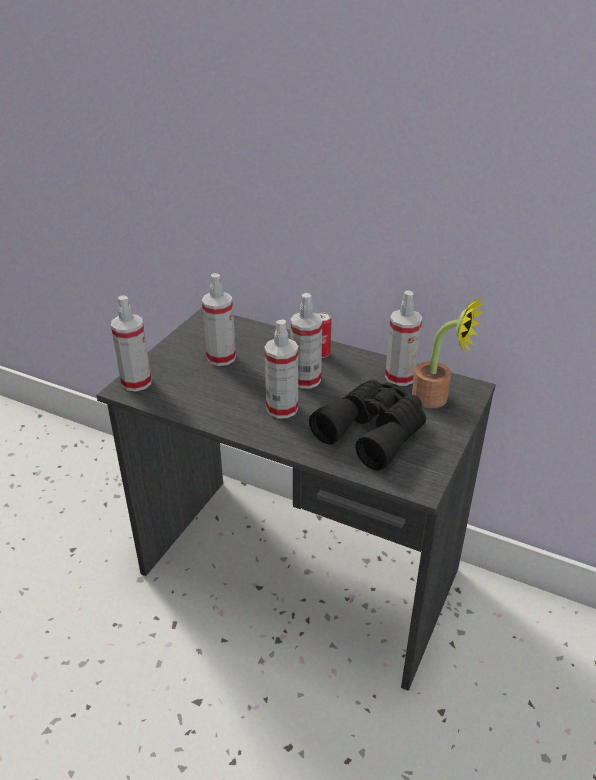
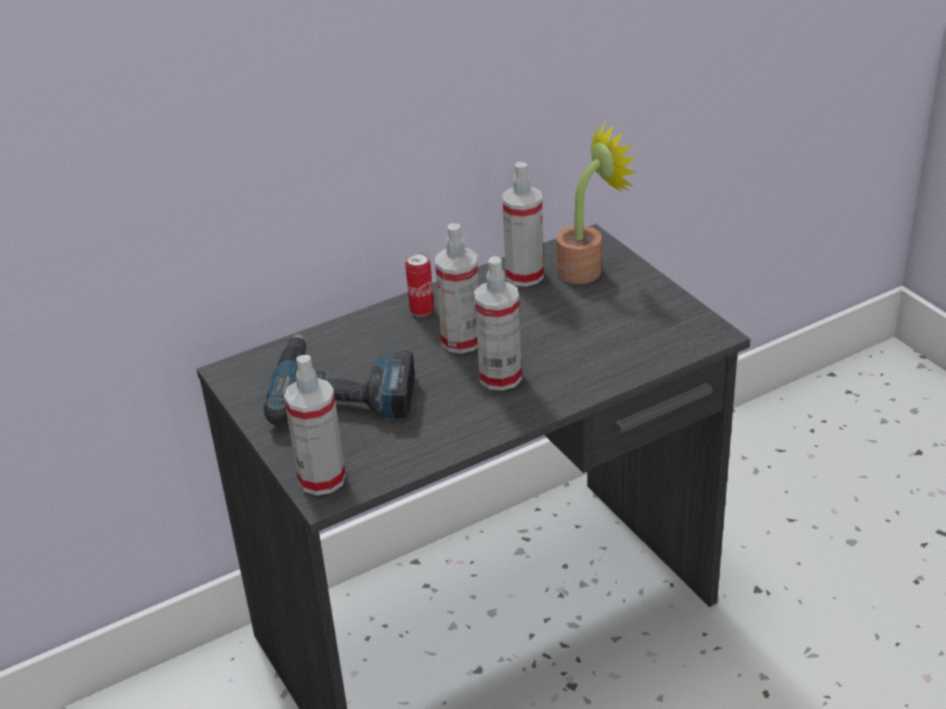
camera: 55 degrees left, 0 degrees up
(221, 357) = (343, 390): spray bottle -> power drill
(373, 432) = (602, 330): black binoculars -> none

